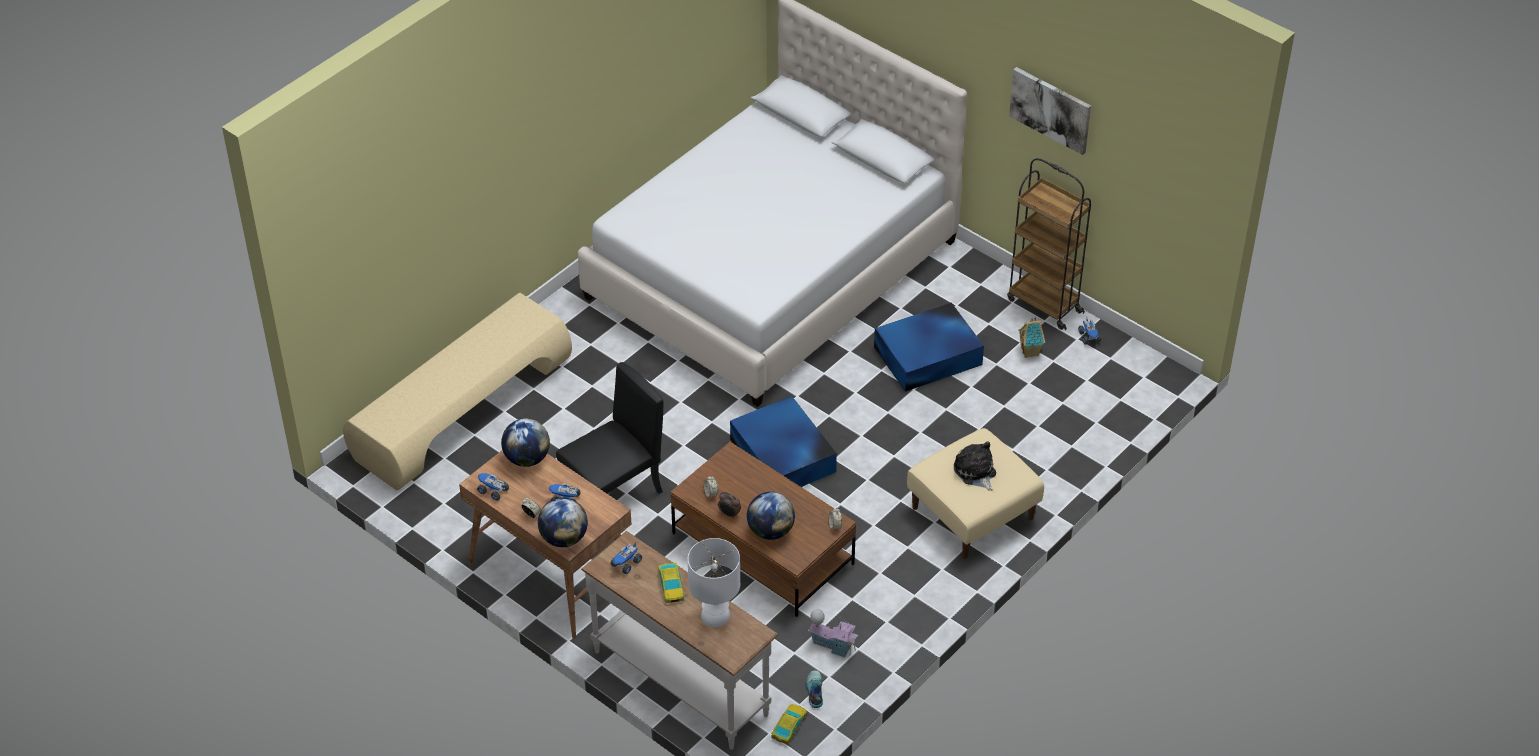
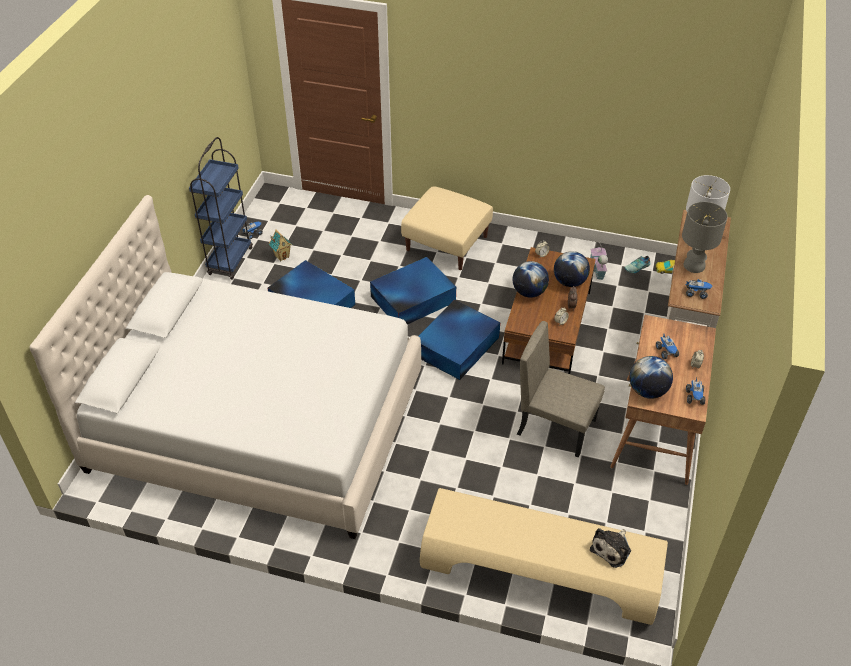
camera: 115 degrees left, 0 degrees up
(564, 538) = (700, 338): globe -> globe (529, 292)
(613, 493) = (556, 426): black chair -> beige chair
(671, 585) = (693, 265): toy car -> grey table lamp
(884, 443) = (412, 299): none -> blue storage box
(975, 472) = (448, 210): plush toy -> plush toy (612, 549)
(1044, 305) = (230, 262): brown cart -> blue cart
(1051, 109) = (174, 127): picture -> none

